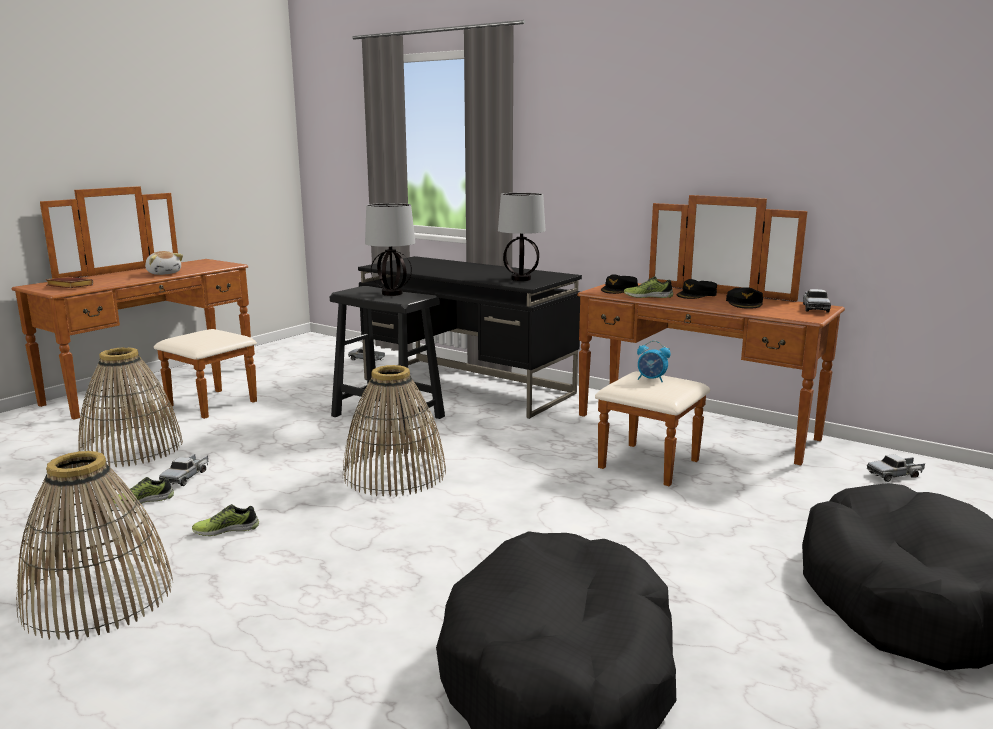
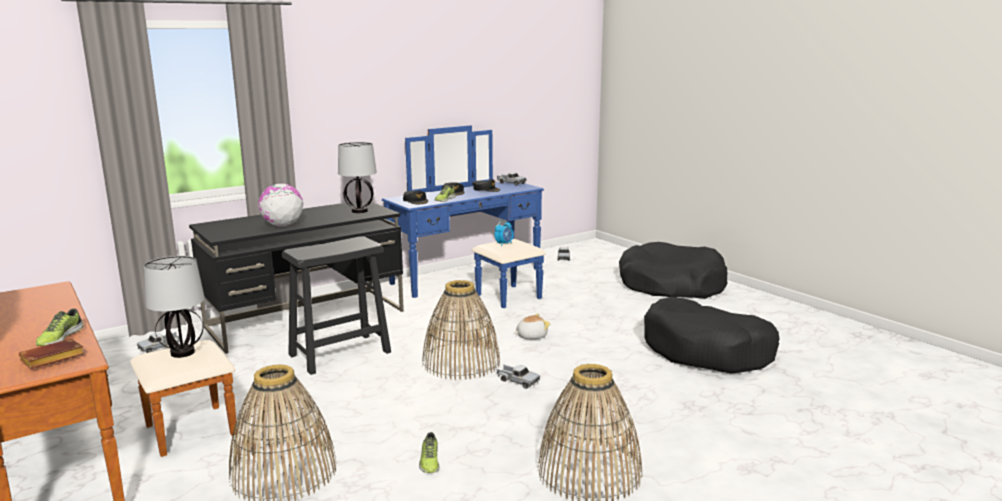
camera: 70 degrees left, 0 degrees up
(164, 273) = (52, 315): plush toy -> plush toy (531, 336)
(186, 476) = (391, 442): toy truck -> toy truck (517, 381)
(226, 529) = (511, 425): shoe -> shoe (59, 338)
(392, 293) = (332, 245): table lamp -> table lamp (182, 353)
(432, 271) = (282, 225): none -> globe
(686, 435) = (476, 280): brown dresser -> blue dresser

